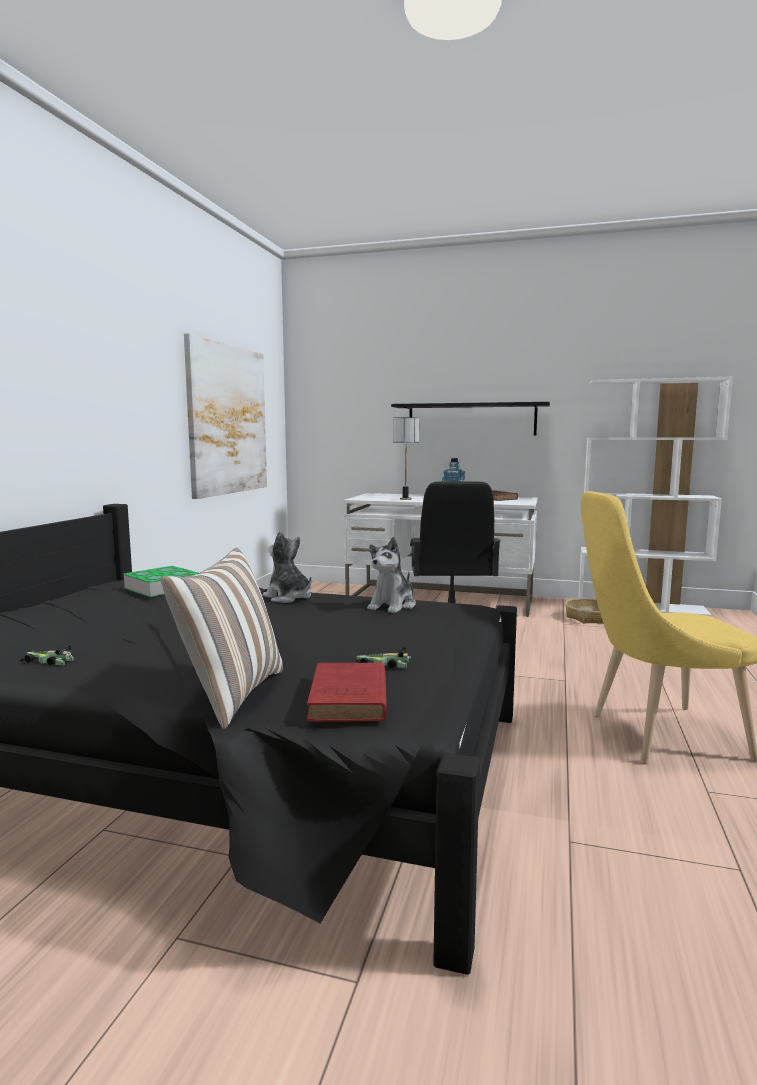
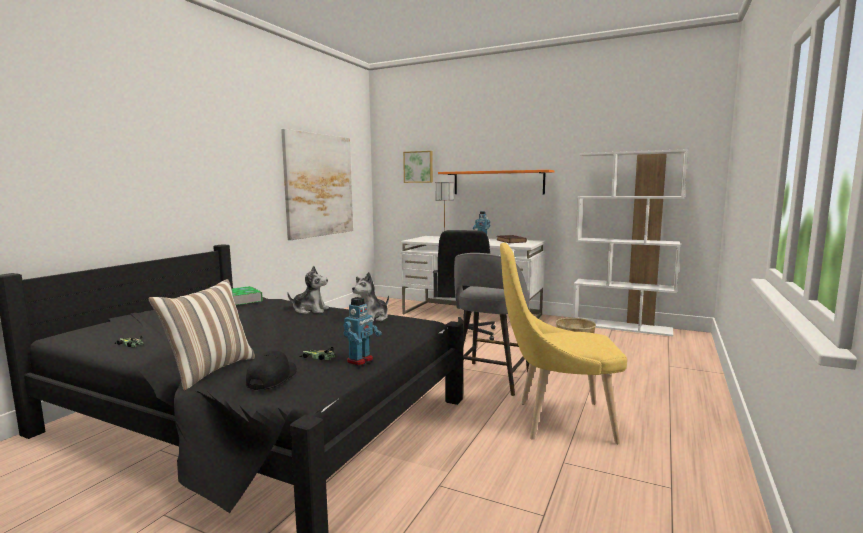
camera: 10 degrees right, 0 degrees up
(288, 598) = (310, 310): plush toy -> plush toy turned 135 degrees clockwise
(348, 699) = (272, 378): red book -> black cap
(356, 397) = (418, 167): none -> picture
(450, 666) = (360, 360): none -> toy robot
(471, 420) = (498, 182): black shelf -> orange shelf
(529, 685) = (490, 379): none -> grey stool

